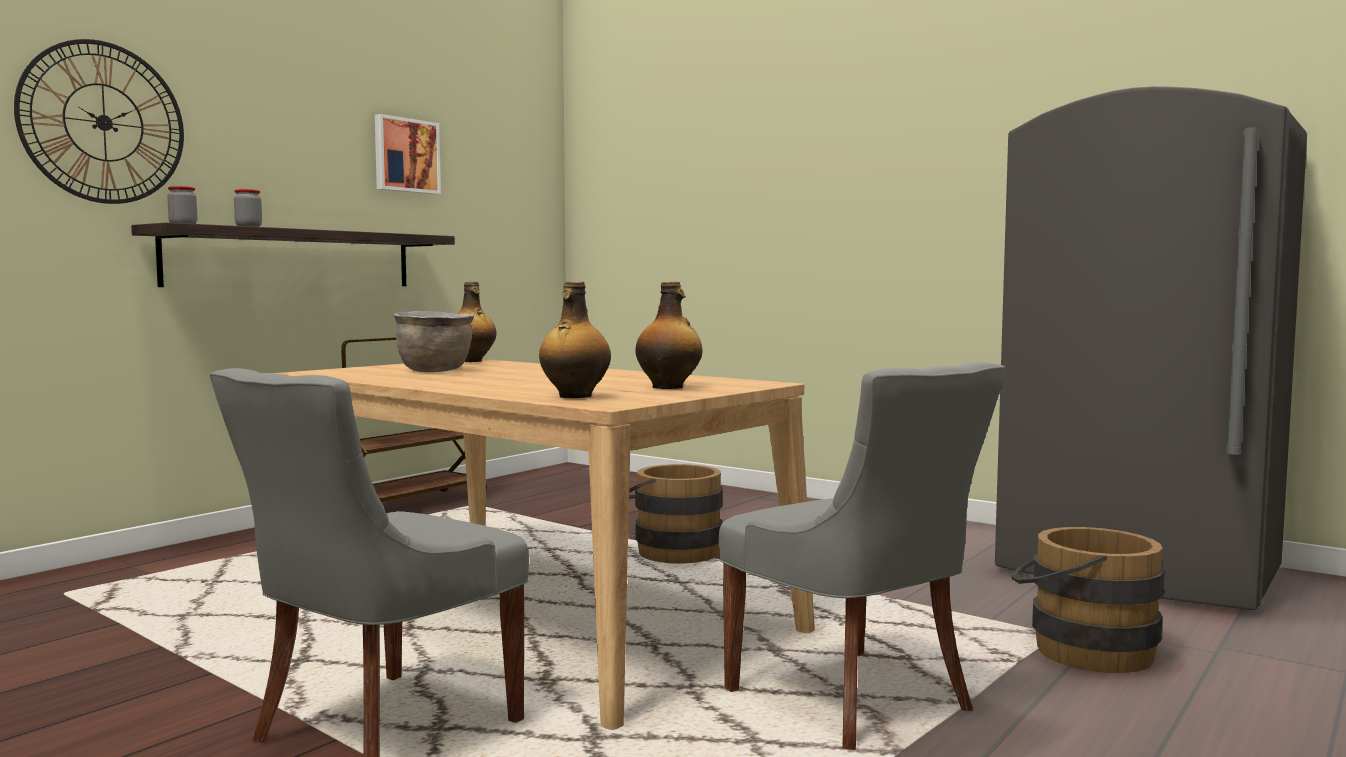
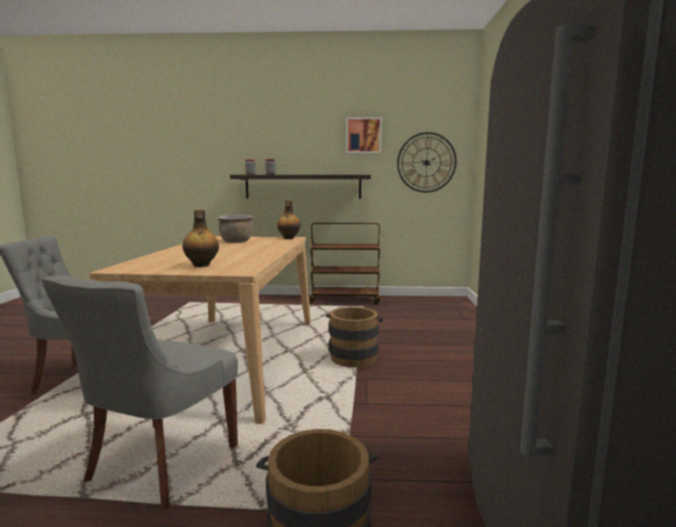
camera: 55 degrees right, 5 degrees up
(103, 122) = (227, 137): wall clock -> wall clock (426, 162)
(574, 396) = (146, 263): bottle -> none

